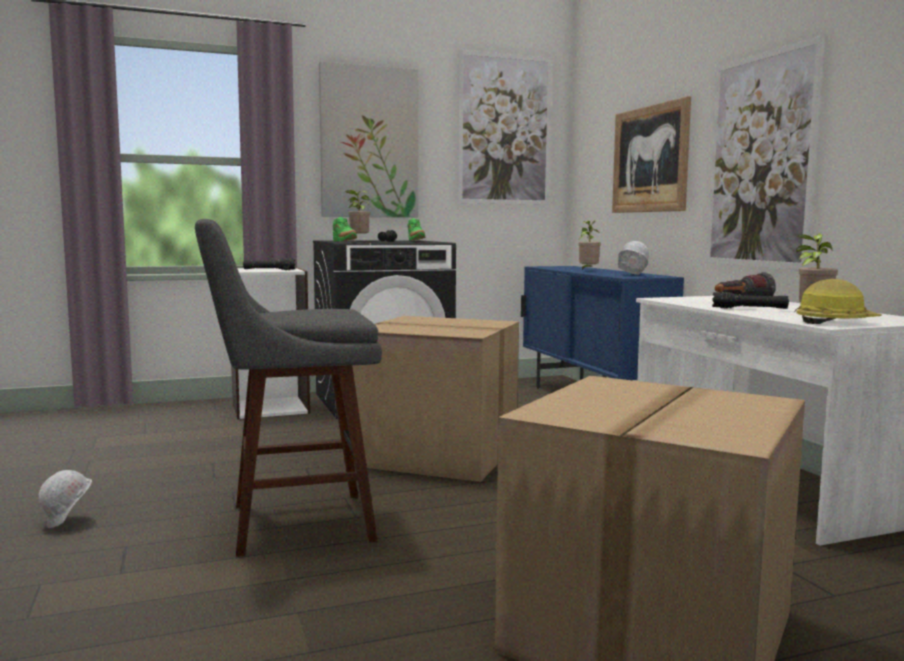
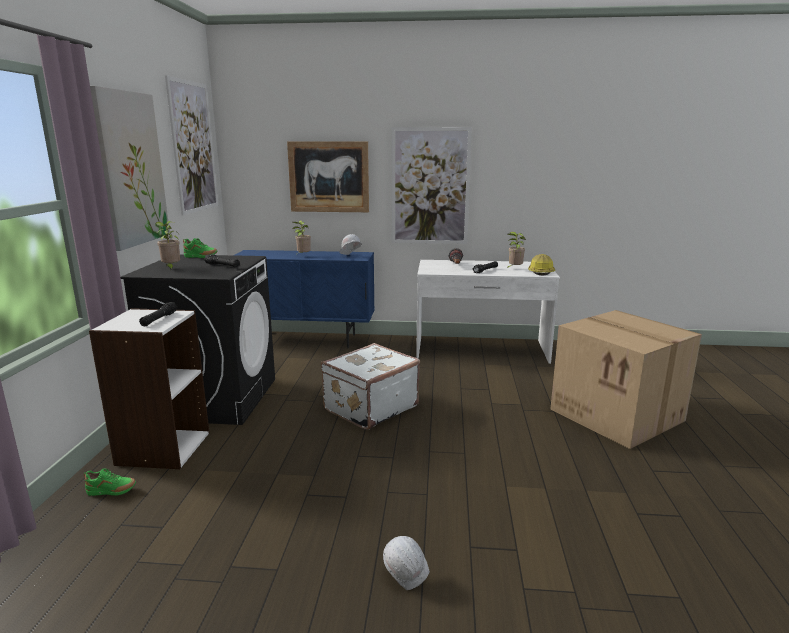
camera: 65 degrees left, 10 degrees up
(292, 523) = (463, 475): grey stool -> none
(344, 242) = (212, 275): green shoe -> green shoe (112, 492)
(435, 454) = (369, 407): cardboard box -> white suitcase

